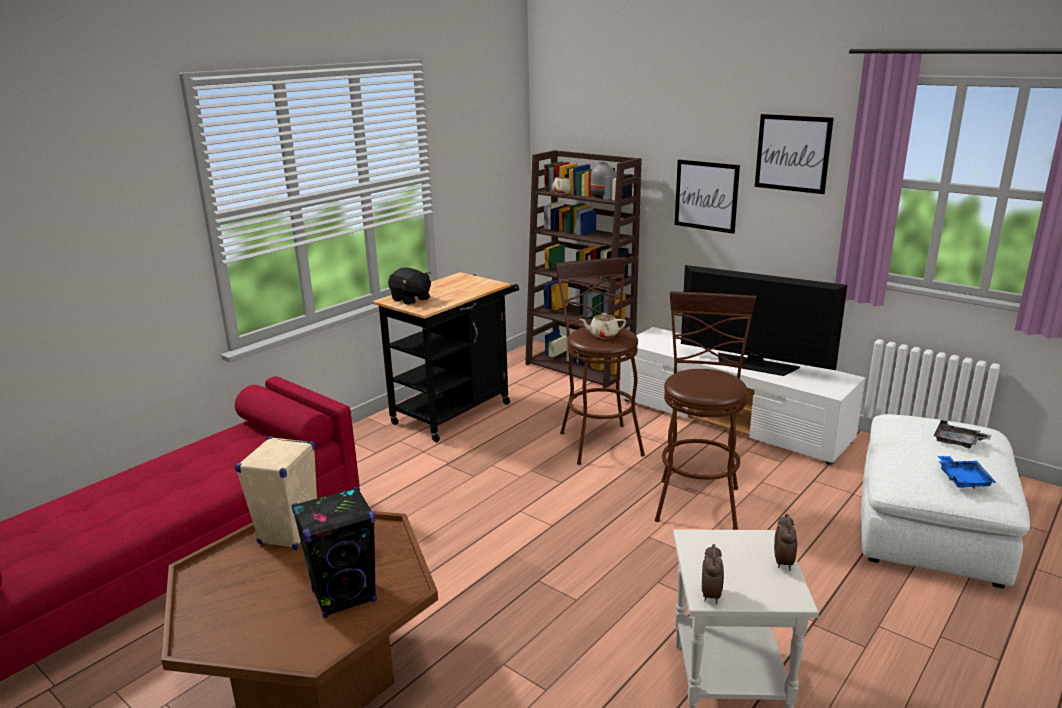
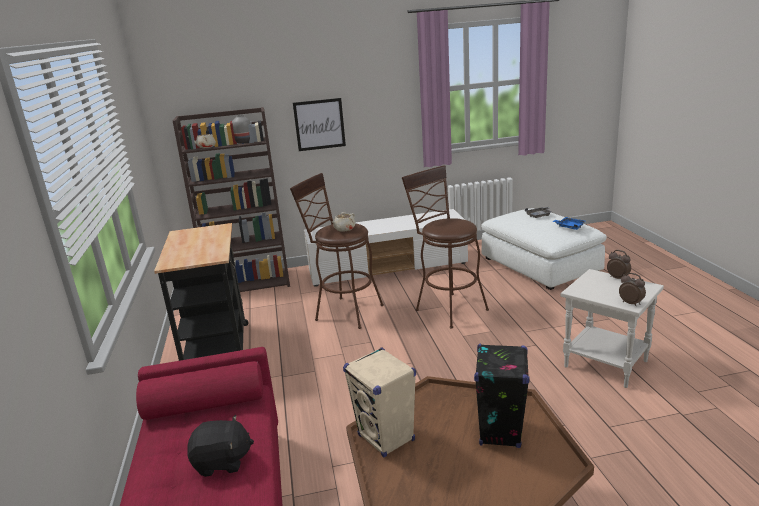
camera: 50 degrees left, 0 degrees up
(410, 299) = (185, 257): black plush toy -> black plush toy (222, 462)
(754, 365) = (399, 224): television -> none
(792, 153) = (376, 83): picture -> none

